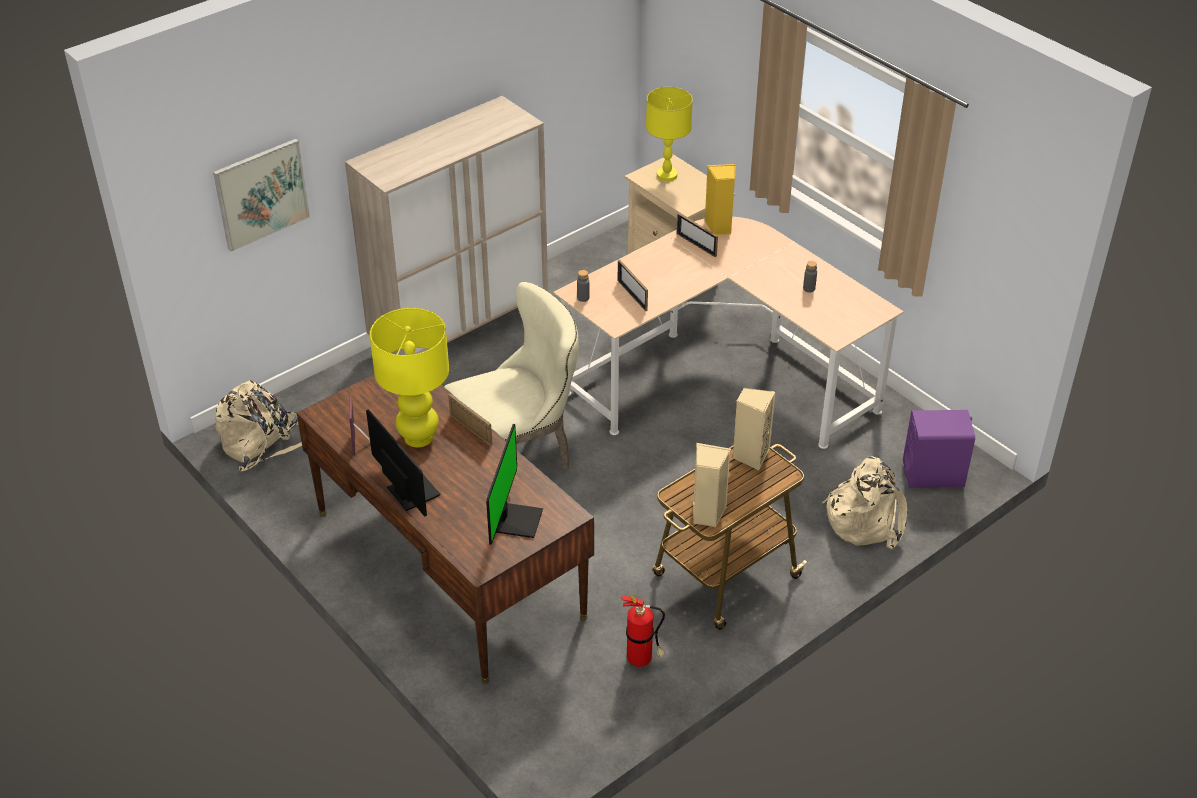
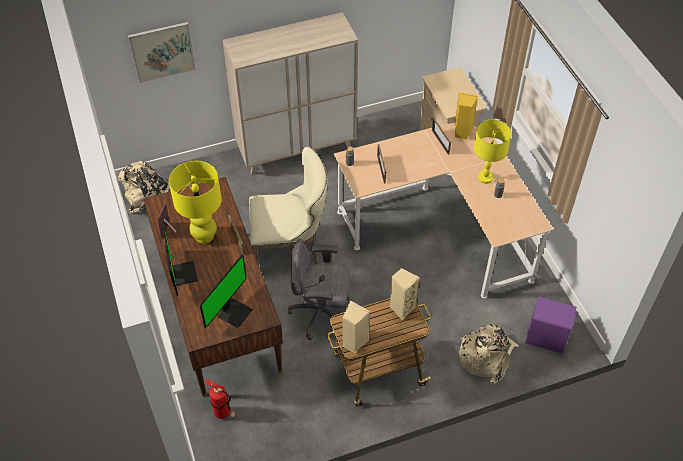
camera: 20 degrees right, 10 degrees up
(607, 528) = (321, 314): none -> grey office chair
(642, 660) = (301, 412): fire extinguisher -> fire extinguisher (223, 414)
(666, 175) = (448, 83): yellow table lamp -> yellow table lamp (485, 177)

